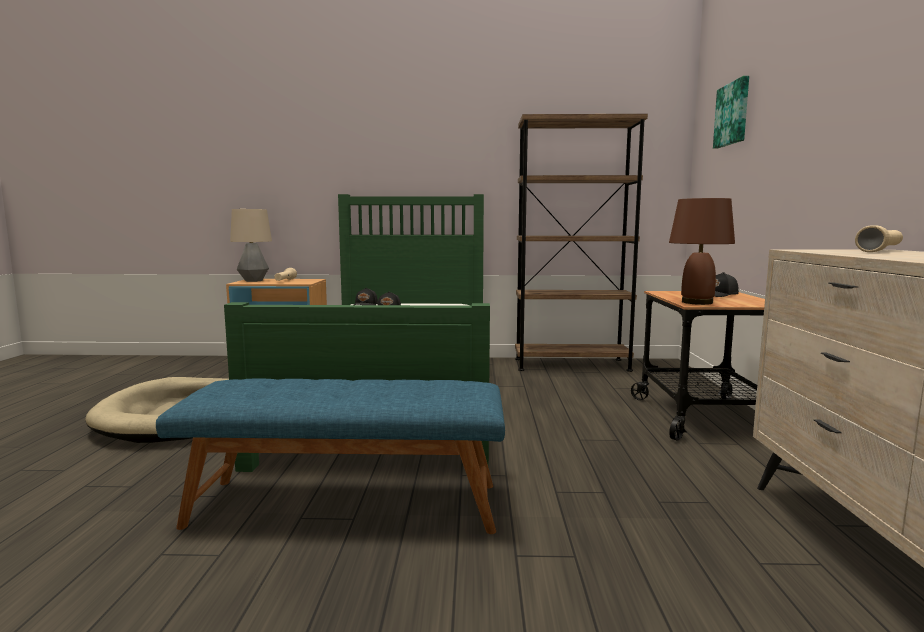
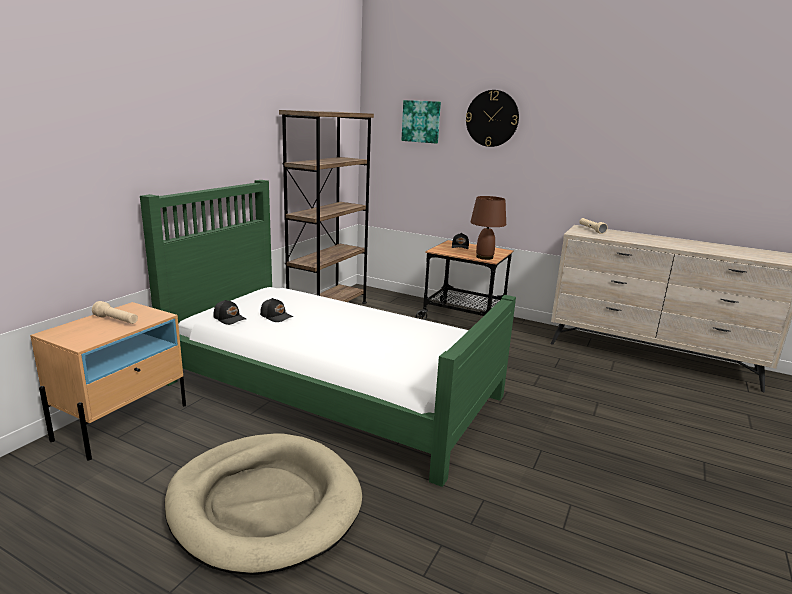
camera: 65 degrees left, 10 degrees up
(253, 281) = (76, 335): table lamp -> none
(347, 504) = (521, 448): blue bench -> none
(795, 75) = (492, 118): none -> wall clock

